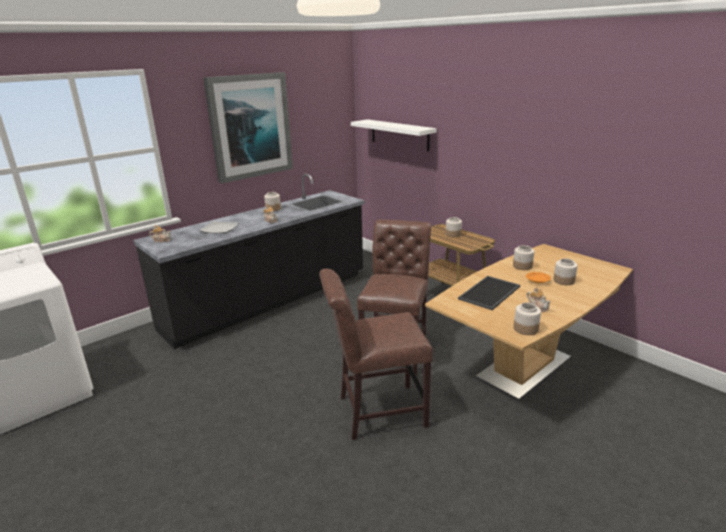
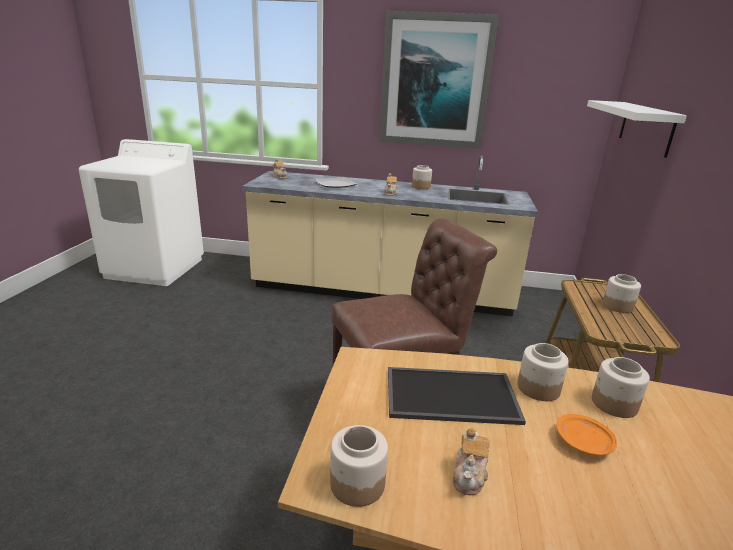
camera: 50 degrees right, 0 degrees up
(269, 301) = (382, 292): black counter -> beige counter
(376, 411) = (257, 456): brown chair -> none
(563, 281) = (645, 484): jar -> jar (538, 388)

